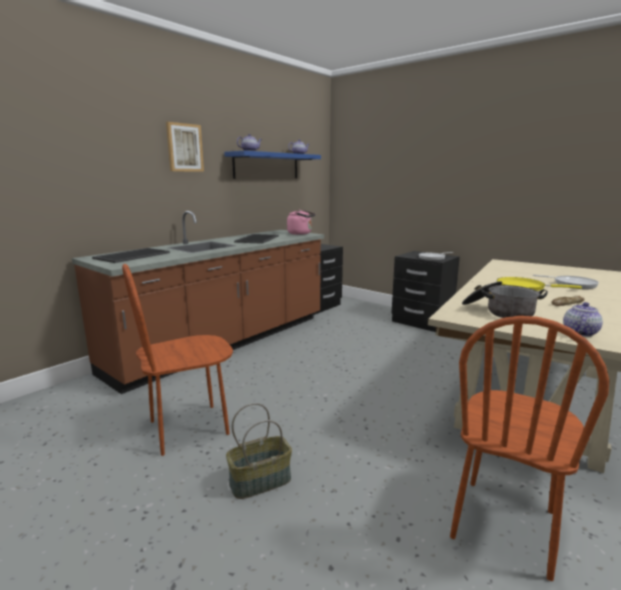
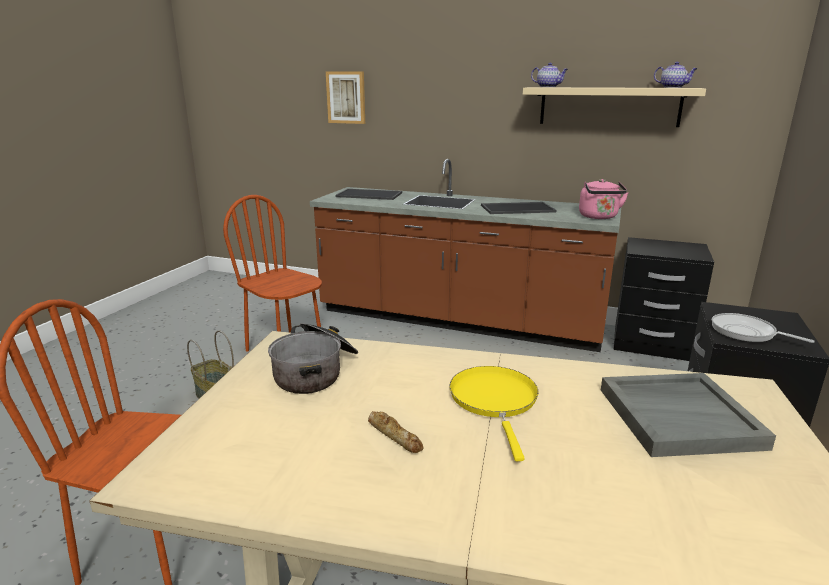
camera: 70 degrees right, 5 degrees up
(184, 147) = (471, 84): picture -> picture (346, 97)
(266, 166) = (609, 106): blue shelf -> beige shelf
(528, 271) = (679, 417): none -> grey tray
(572, 284) = (581, 464): frying pan -> none
(579, 332) = (229, 427): teapot -> none

